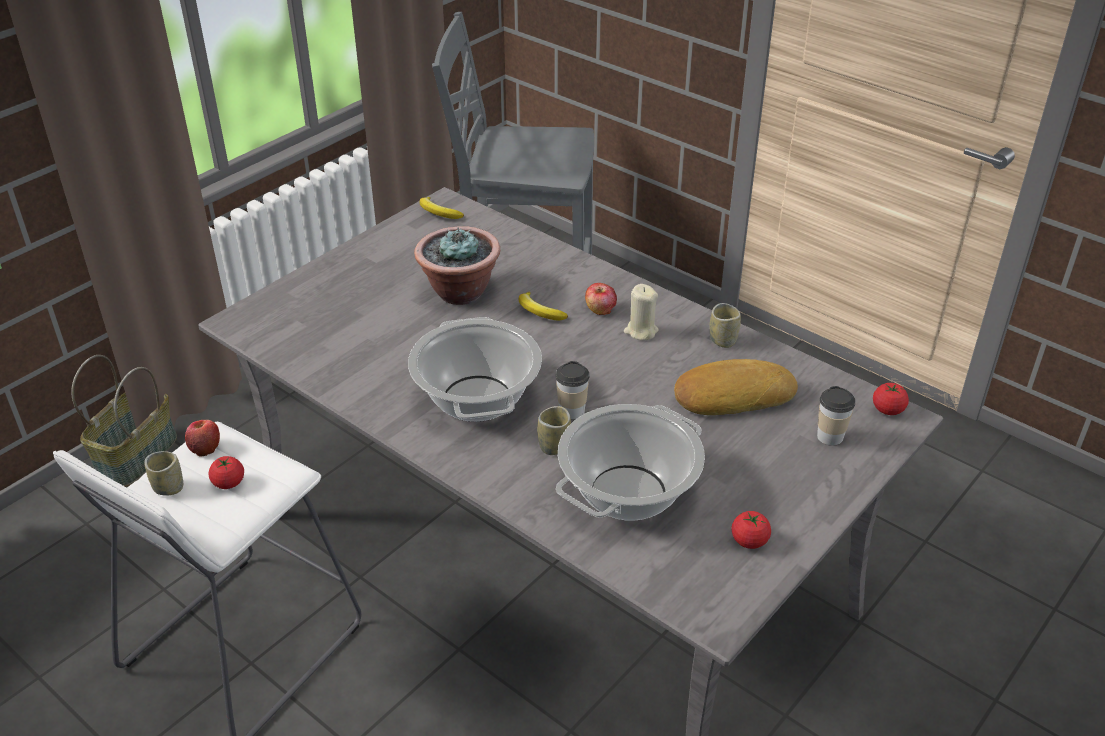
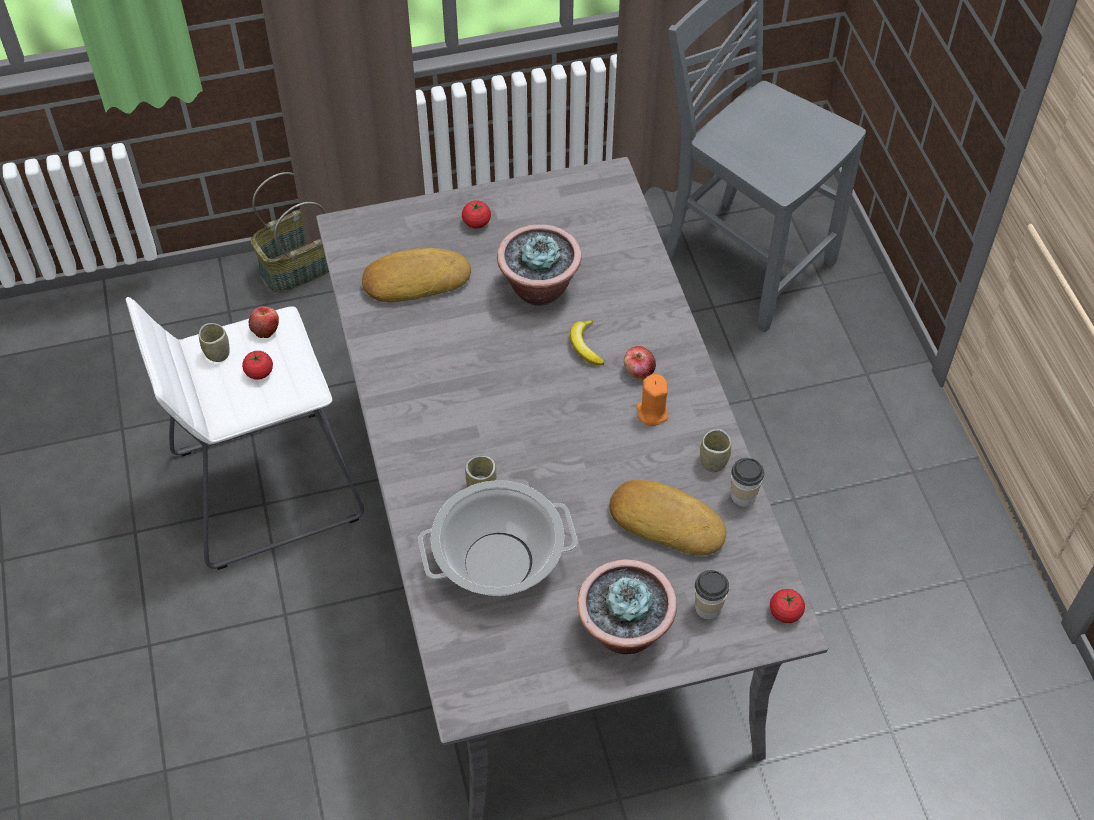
camera: 35 degrees right, 15 degrees up
(341, 330) = (415, 280): none -> bread
(438, 213) = (594, 187): banana -> none
(476, 399) = (461, 407): cooking pot -> none
(571, 411) = (523, 461): cup -> cup (743, 496)
(641, 331) = (652, 413): beige candle -> orange candle
(749, 540) = (549, 659): tomato -> tomato (476, 222)
(785, 486) = (624, 631): none -> potted plant

